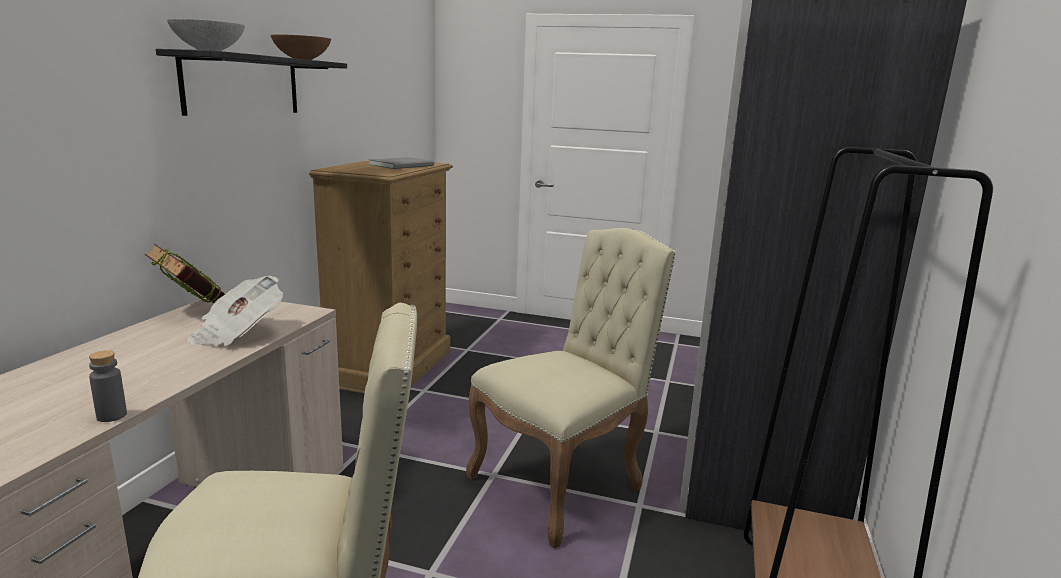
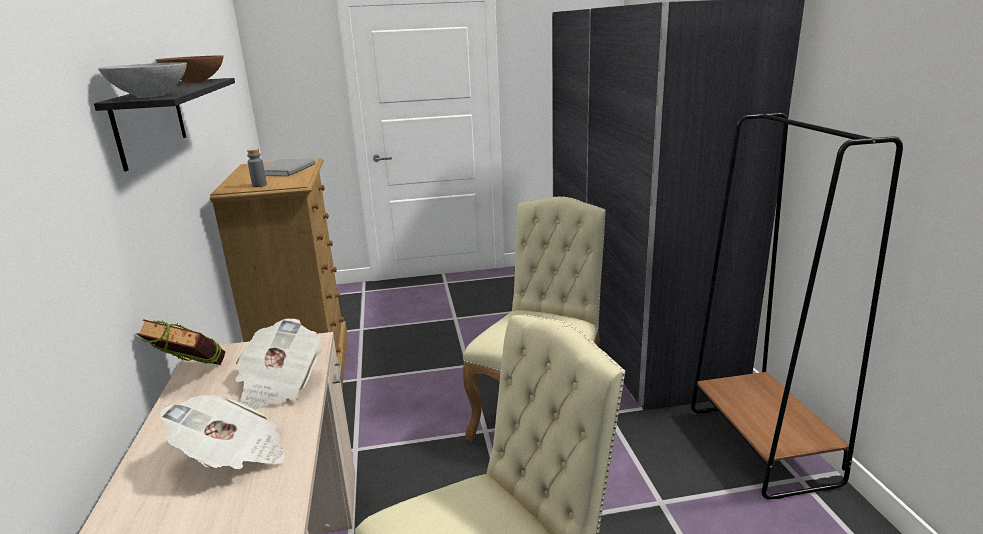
camera: 25 degrees left, 5 degrees up
(112, 416) = (289, 505): grey bottle -> grey bottle (259, 185)
(133, 370) = (234, 456): none -> newspaper

